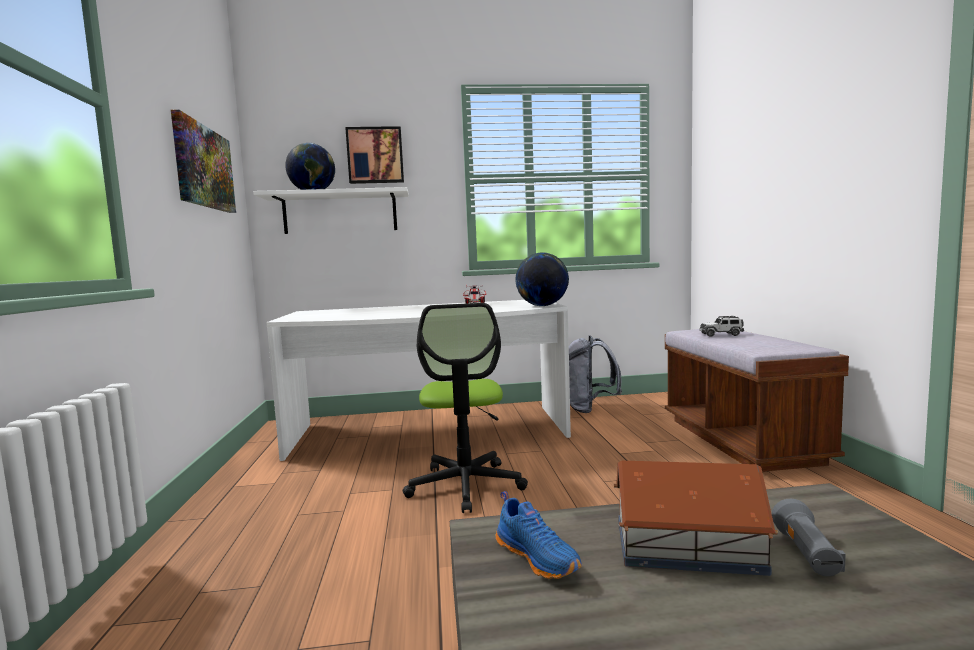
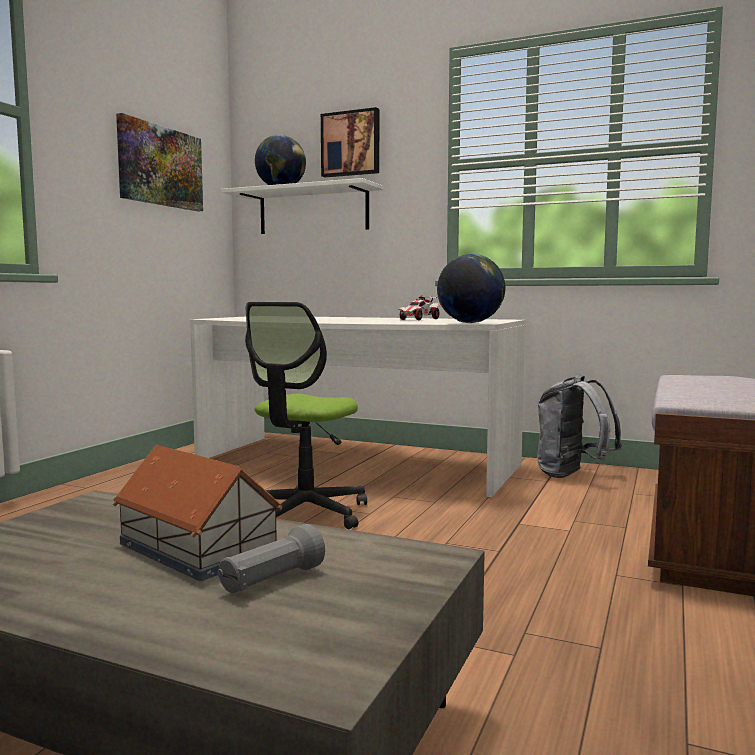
camera: 30 degrees right, 0 degrees up
(538, 557) = (83, 523): blue shoe -> none
(721, 334) = (704, 382): toy car -> none

